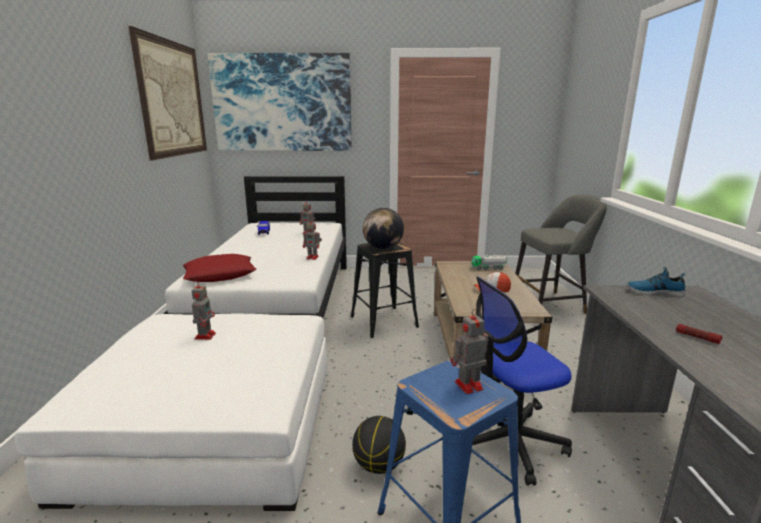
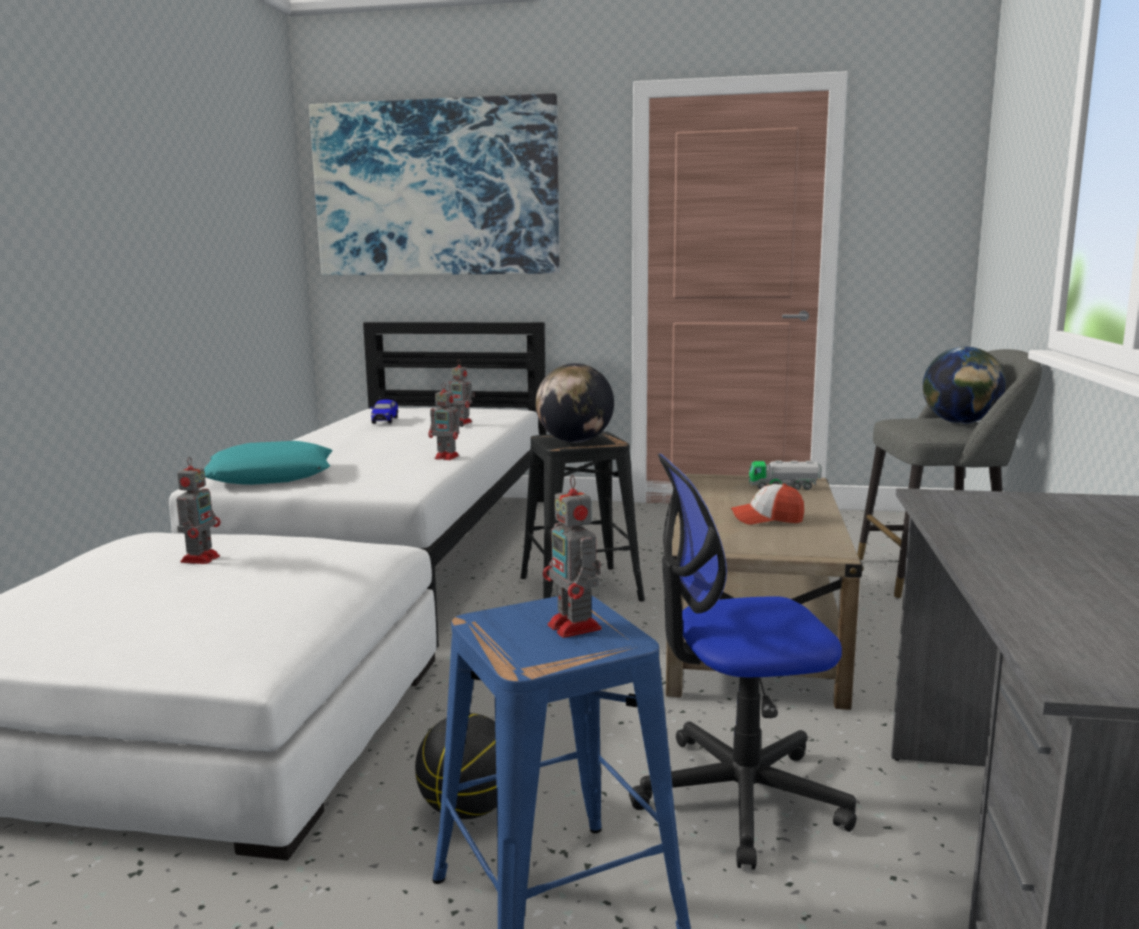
camera: 10 degrees right, 5 degrees down
(173, 99) = (236, 180): picture -> none
(220, 274) = (270, 475): red pillow -> turquoise pillow
(467, 386) = (575, 628): toy robot -> toy robot turned 105 degrees counterclockwise
(565, 231) = (960, 423): none -> globe
(654, 292) = (1035, 501): shoe -> none
(697, 337) = (1053, 564): flashlight -> none

